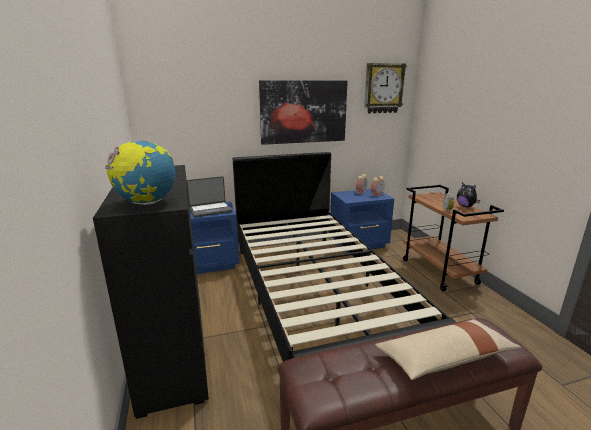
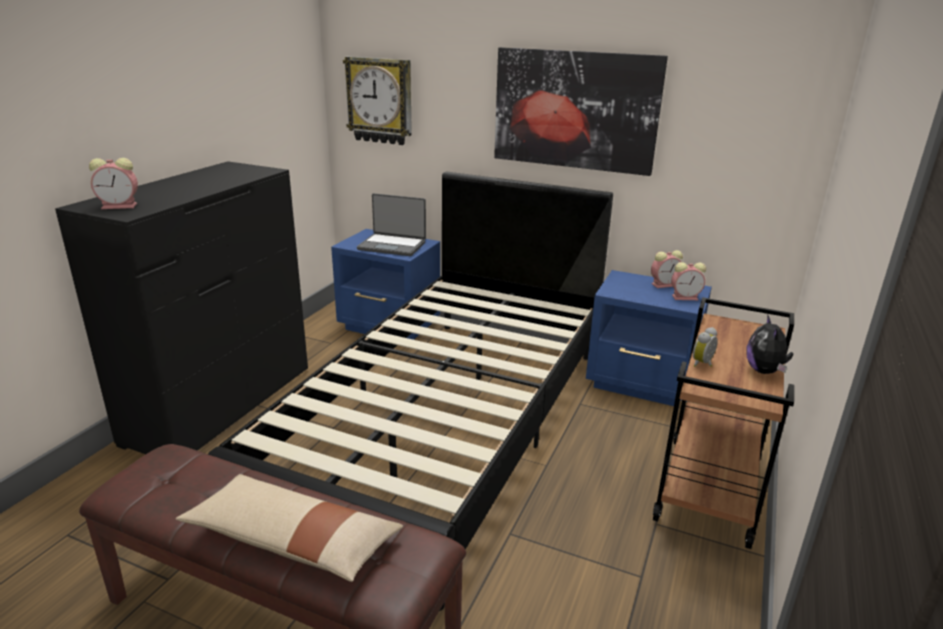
camera: 40 degrees right, 5 degrees up
(147, 203) = (121, 206): globe -> alarm clock
(383, 88) = (757, 78): wall clock -> wall clock (380, 101)

